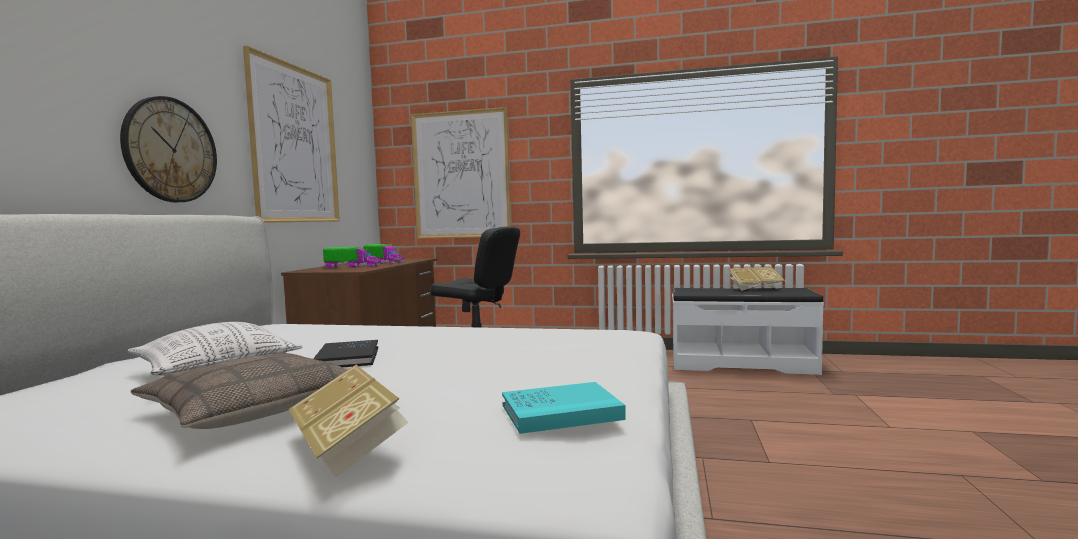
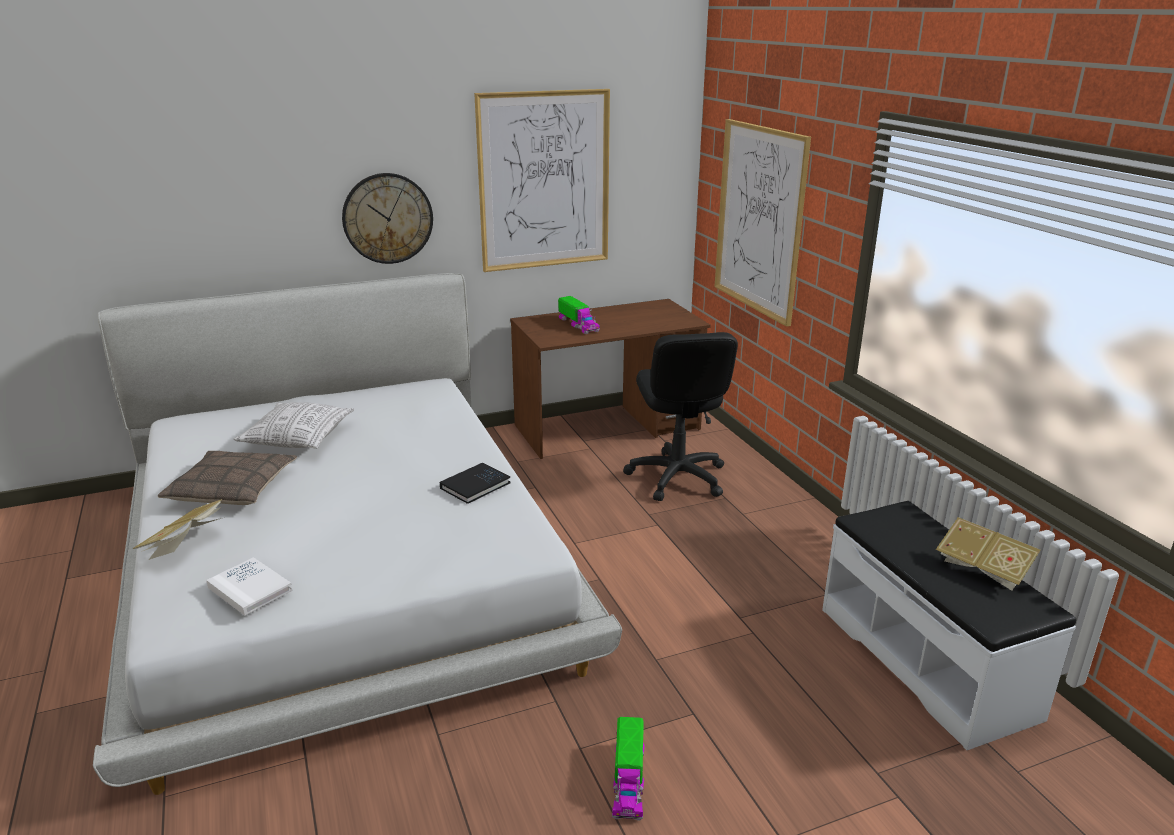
camera: 55 degrees right, 20 degrees up
(348, 358) = (346, 465): black book -> black book (475, 485)
(383, 262) = (629, 321): toy truck -> toy truck (628, 780)
(561, 412) = (250, 589): turquoise book -> white book

